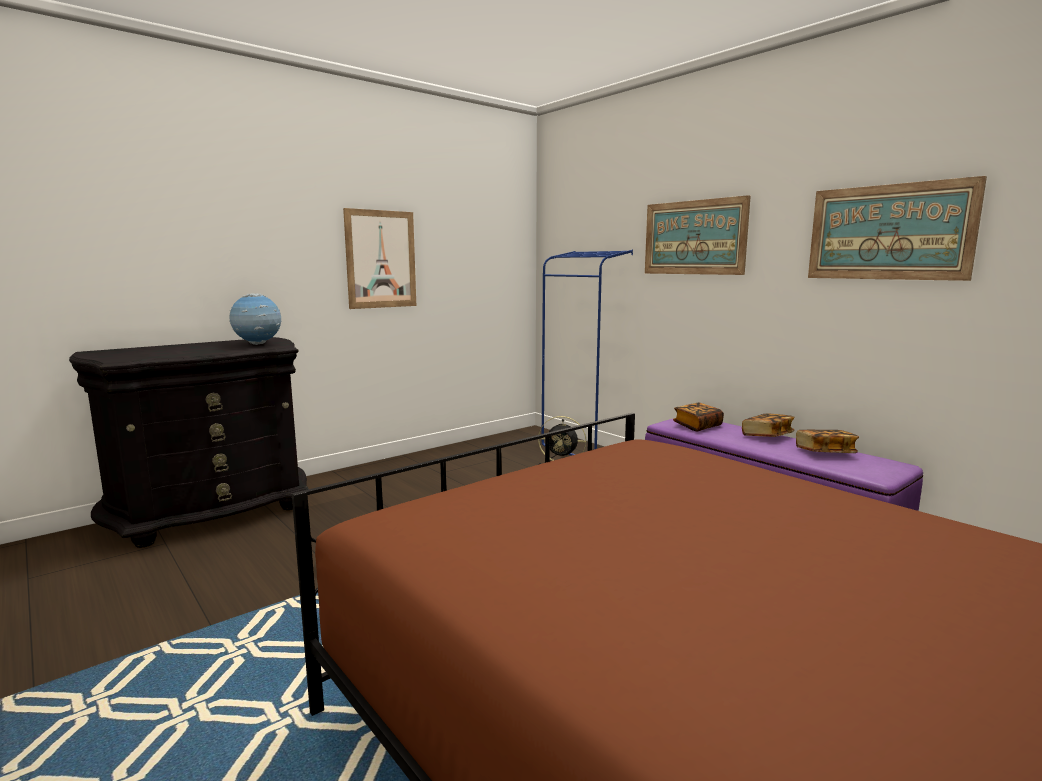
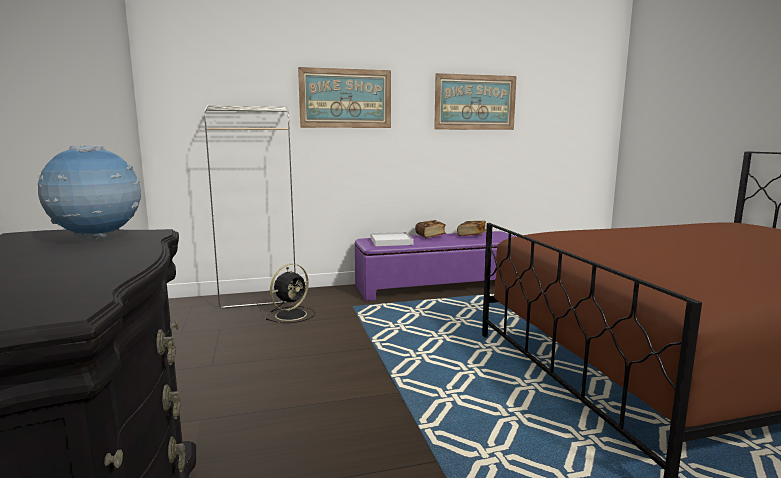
camera: 65 degrees left, 0 degrees up
(381, 259) = (65, 99): picture -> none
(582, 450) = (259, 299): blue clothes rack -> grey clothes rack
(697, 426) = (391, 241): book -> white tray

